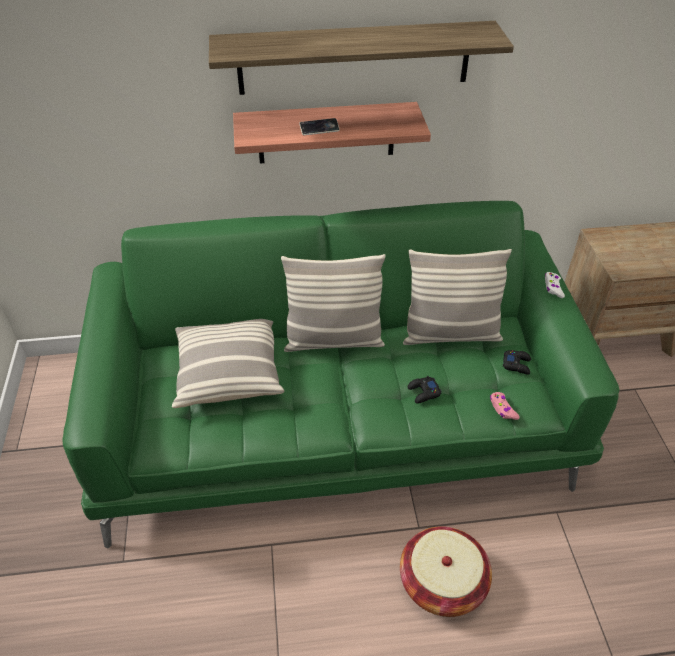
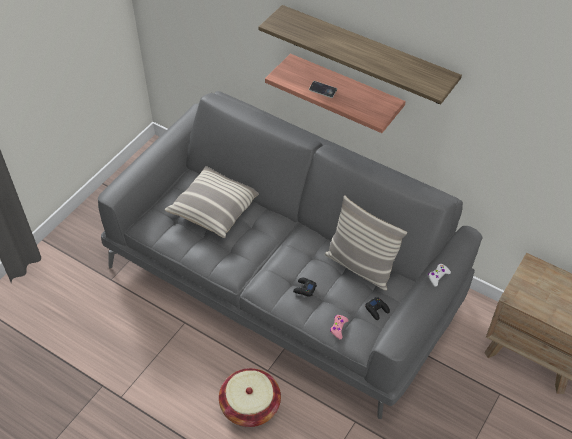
camera: 40 degrees right, 5 degrees up
(333, 340) = (289, 226): pillow -> none
(337, 417) = (285, 279): green sofa -> grey sofa

